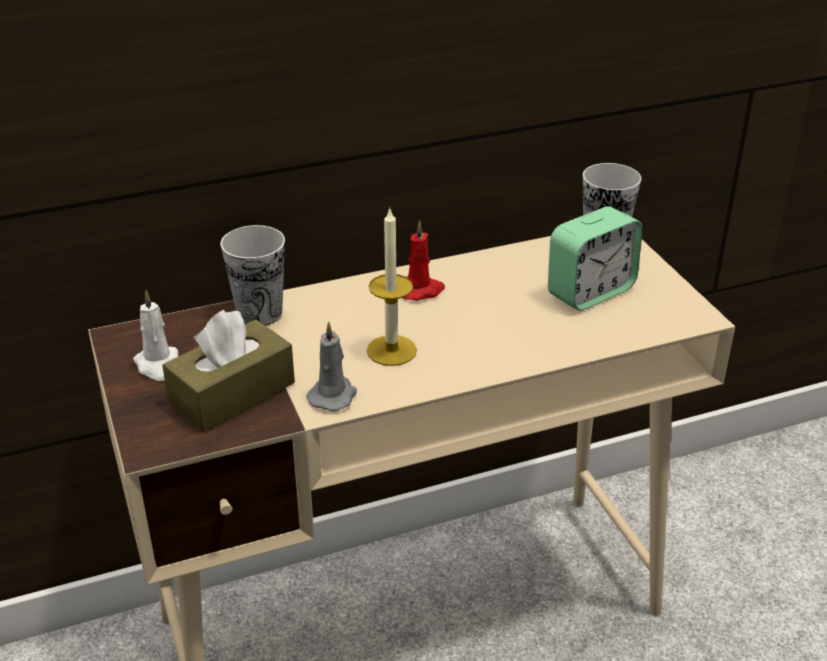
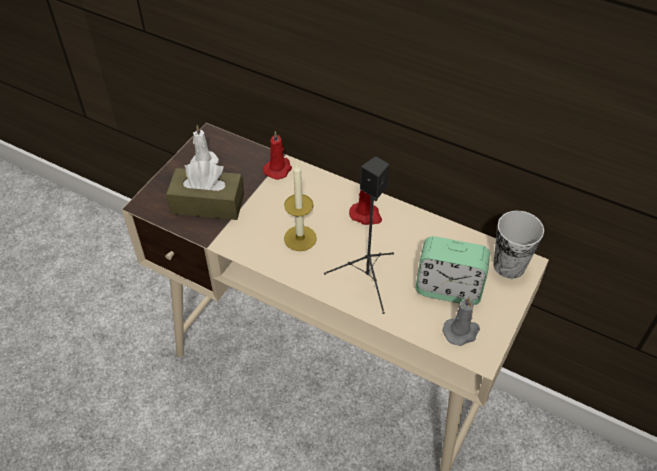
camera: 50 degrees right, 15 degrees up
(259, 313) = (278, 169): cup -> red candle
(333, 395) = (241, 240): grey candle -> grey candle (461, 331)
(515, 335) = (367, 280): none -> black speaker

